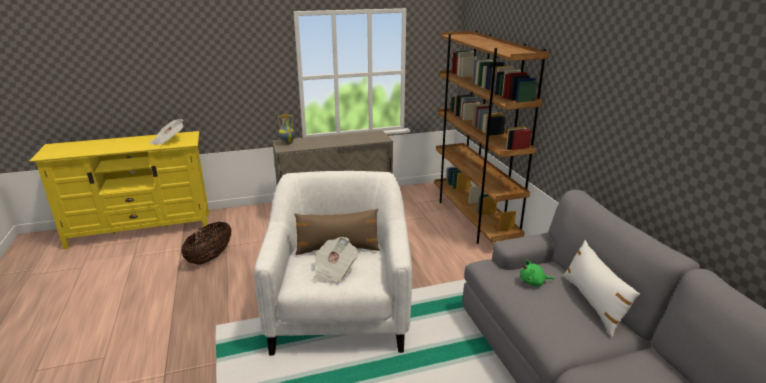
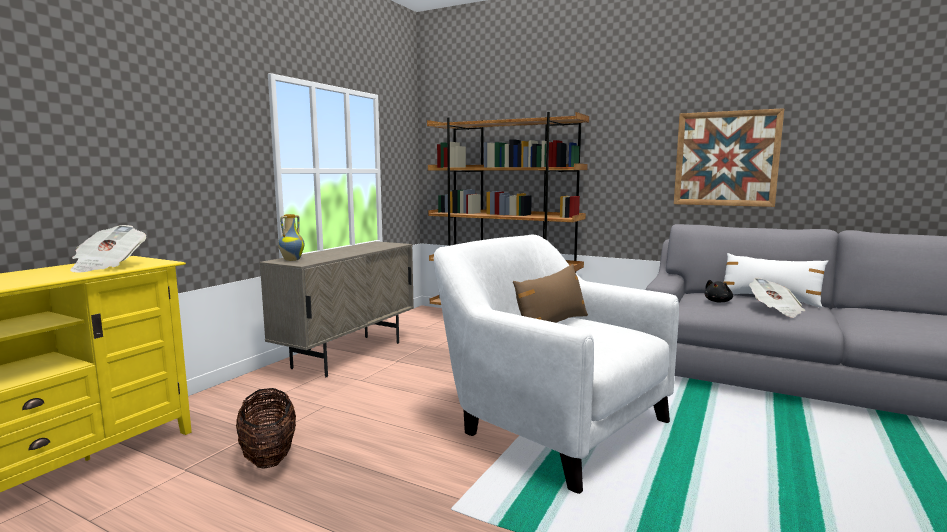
camera: 45 degrees left, 15 degrees down
(333, 271) = (598, 337): newspaper -> newspaper (775, 311)
(533, 282) = (718, 301): green plush toy -> black plush toy
(642, 135) = (726, 159): none -> picture

